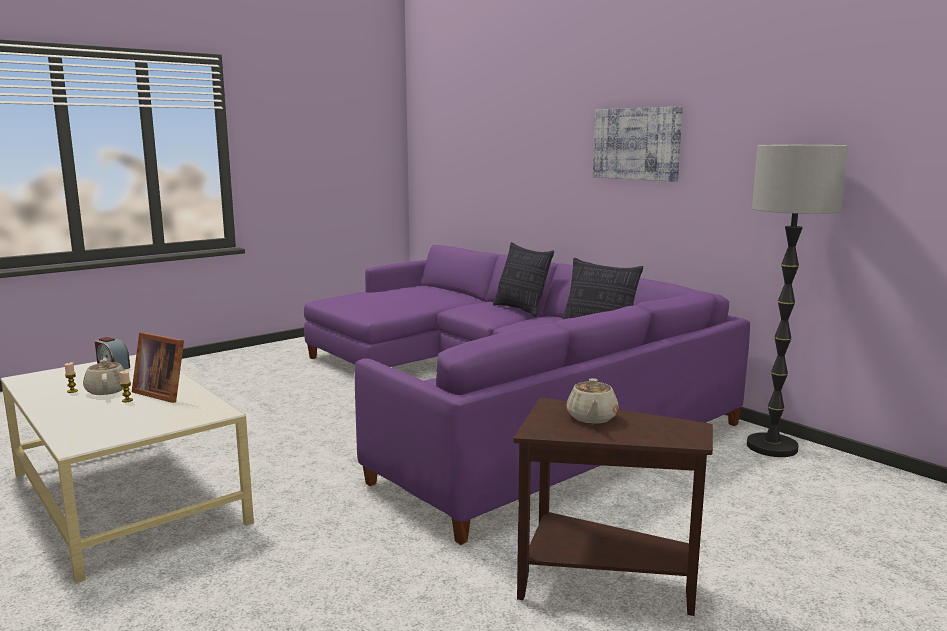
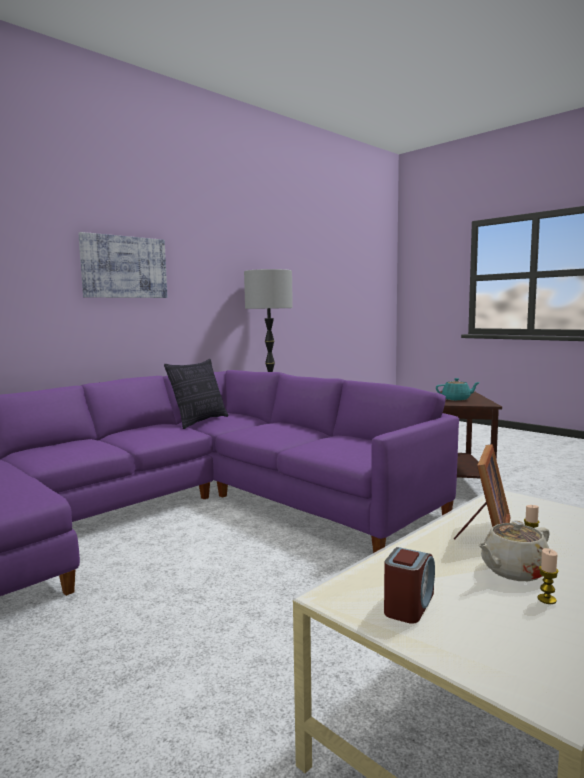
camera: 95 degrees left, 5 degrees down
(521, 310) = (82, 440): pillow -> none
(591, 418) = (456, 399): beige teapot -> turquoise teapot

